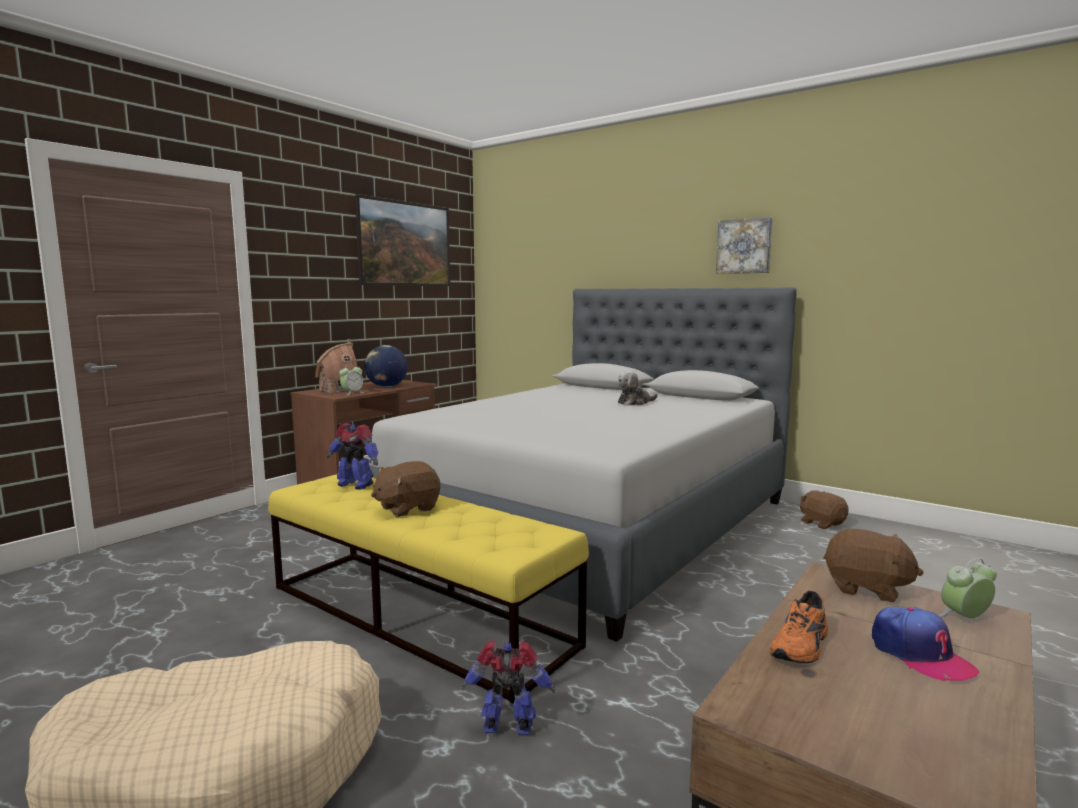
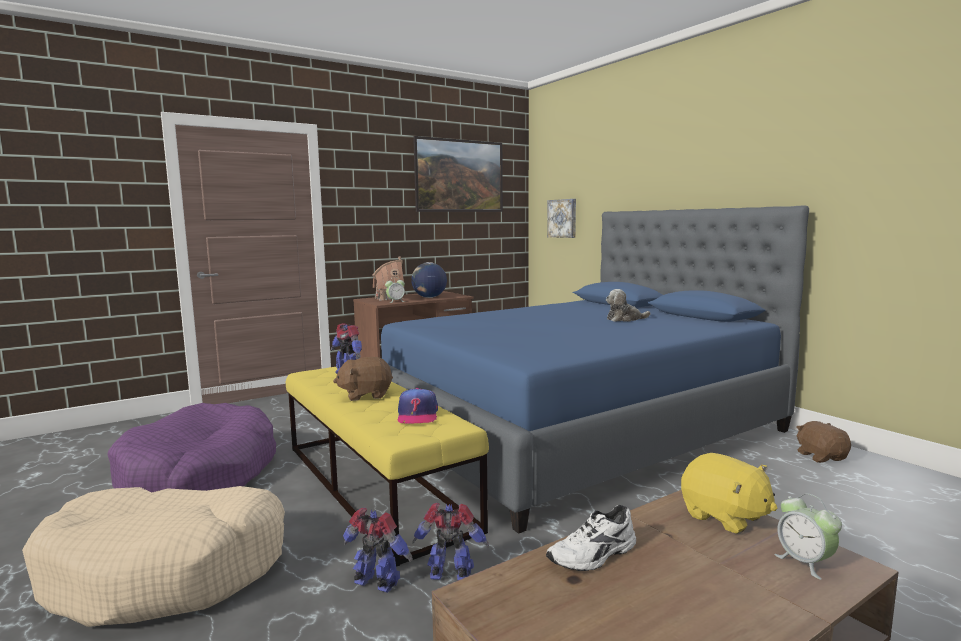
camera: 20 degrees right, 0 degrees up
(165, 639) = (199, 475): none -> purple dog bed
(583, 700) = (451, 575): none -> toy robot
(591, 522) = (576, 429): grey bed -> blue bed
(744, 246) = (760, 165): picture -> picture (563, 218)
(802, 646) = (594, 556): orange shoe -> white shoe
(867, 588) = (724, 517): brown plush toy -> yellow plush toy
(919, 654) = (709, 586): cap -> cap (417, 415)
(964, 618) = (804, 562): alarm clock -> alarm clock turned 120 degrees counterclockwise

